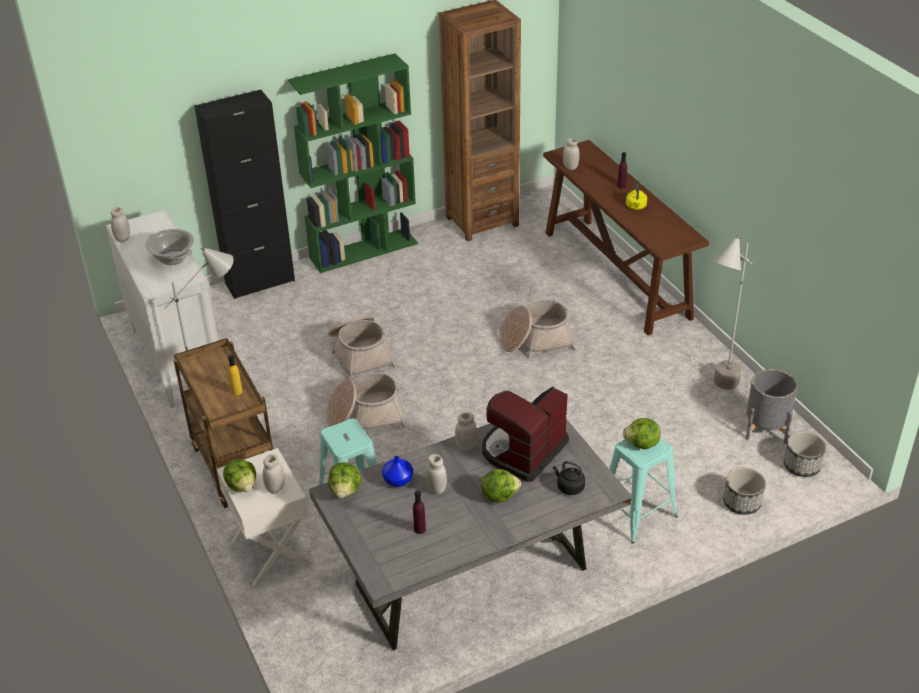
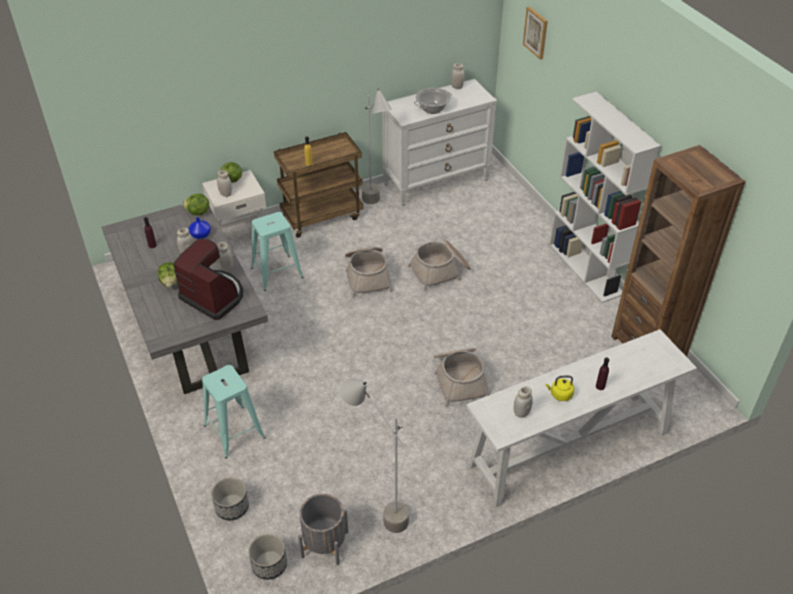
camera: 90 degrees right, 5 degrees up
(156, 102) = (536, 32): none -> picture
(260, 282) = (532, 213): black cabinet -> none
(364, 250) = (586, 269): green bookcase -> white bookcase
(569, 487) = (169, 319): black kettle -> none
(570, 167) = (633, 348): white jar -> white jar (521, 413)
(616, 275) = (568, 449): brown console table -> white console table
(642, 444) = (226, 380): lettuce -> none

